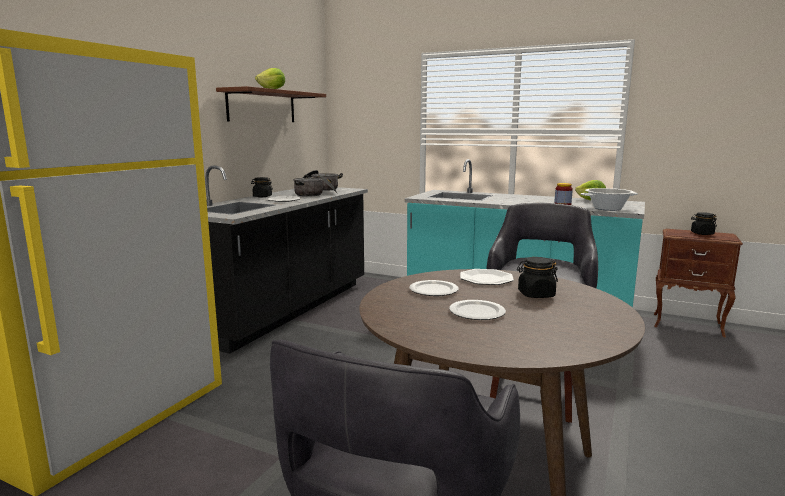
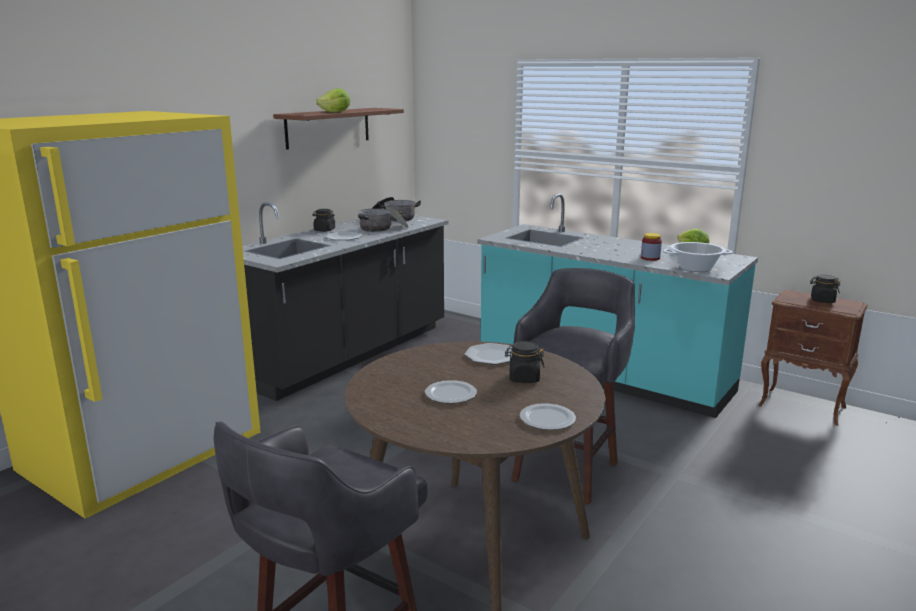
camera: 10 degrees right, 5 degrees up
(433, 290) = (430, 366): plate -> plate (547, 419)

